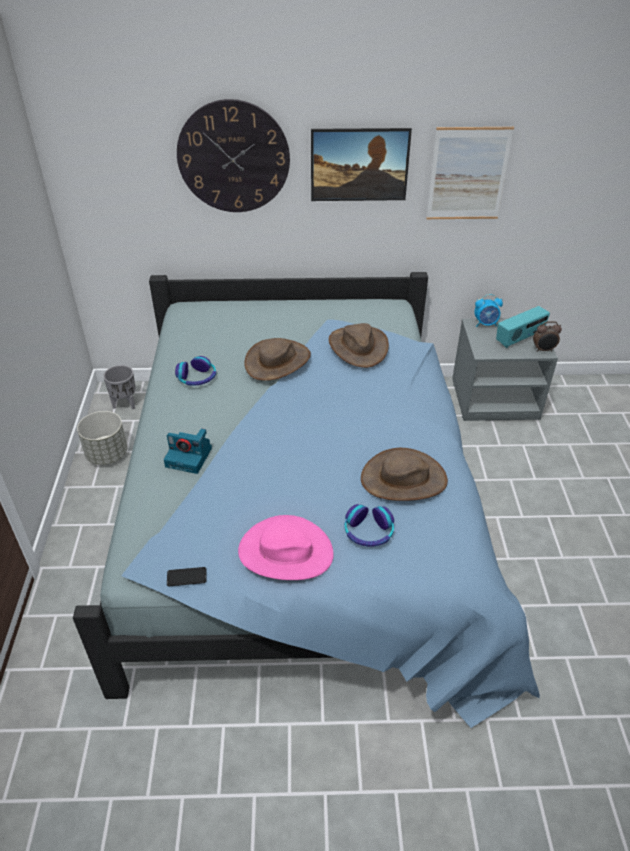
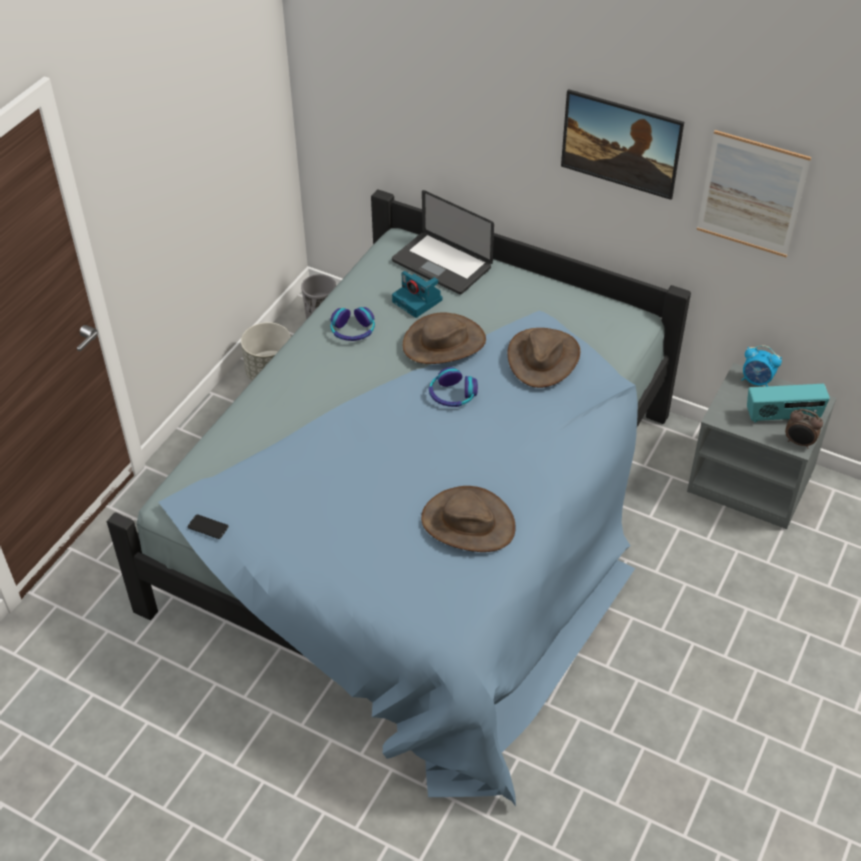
camera: 30 degrees right, 5 degrees up
(190, 457) = (288, 415): camera -> camera (418, 301)
(231, 313) = (441, 264): none -> laptop
(233, 157) = (481, 94): wall clock -> none
(285, 552) = (304, 543): pink hat -> none
(368, 532) = (392, 558): headphones -> headphones (452, 395)

